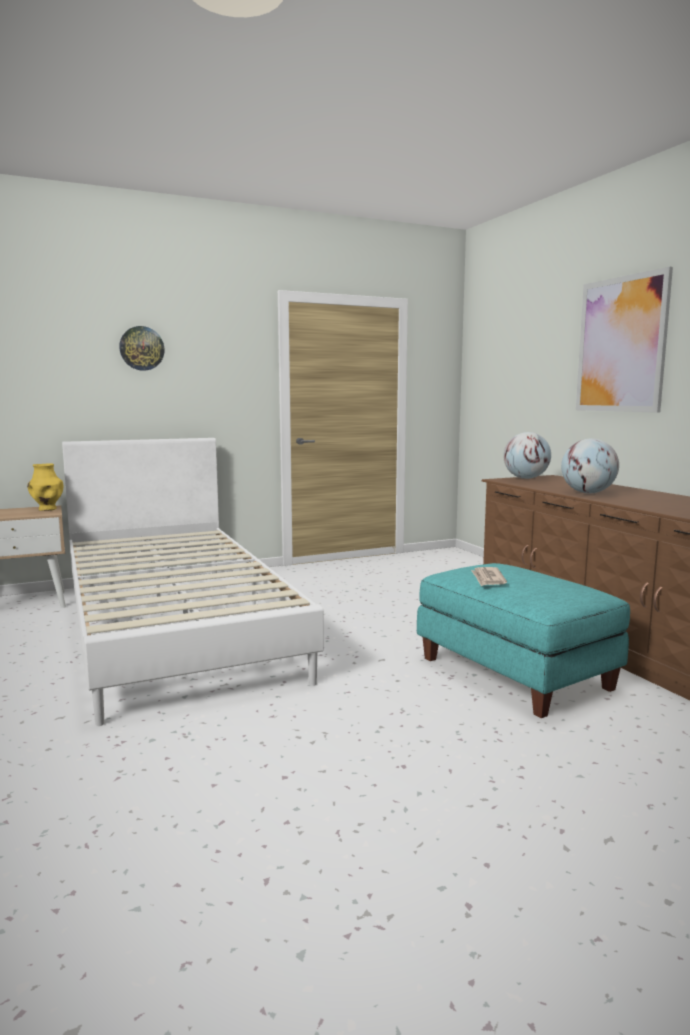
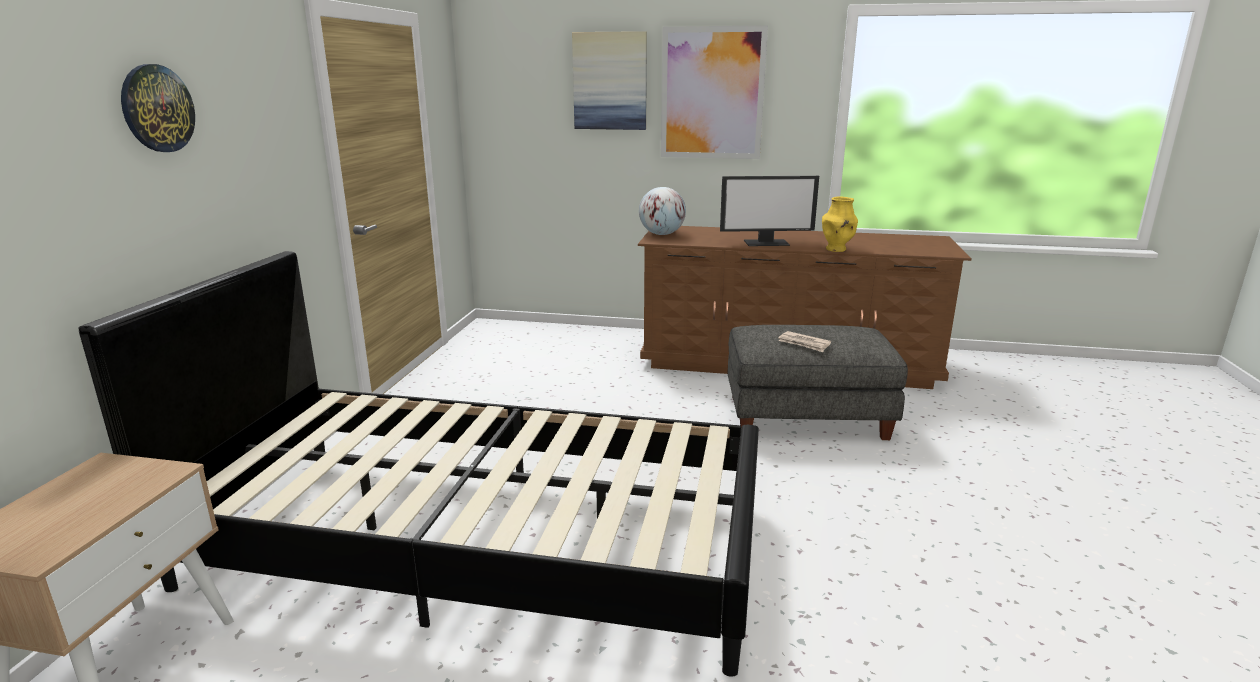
camera: 55 degrees left, 10 degrees up
(47, 509) = (119, 469): yellow vase -> yellow vase (836, 249)
(174, 628) = (480, 543): white bed -> black bed
(516, 673) = (807, 416): turquoise ottoman -> grey ottoman
(547, 341) = (610, 81): none -> picture
(588, 493) = (766, 242): globe -> monitor

